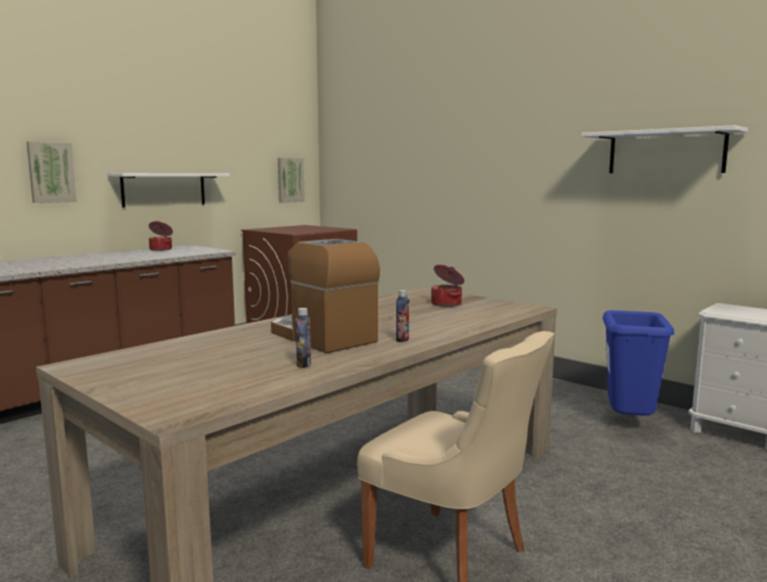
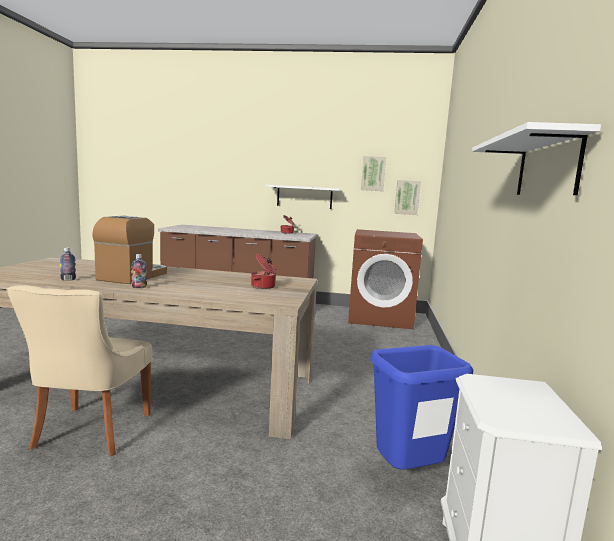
camera: 55 degrees right, 0 degrees up
(51, 172) = (241, 183): picture -> picture (373, 173)

